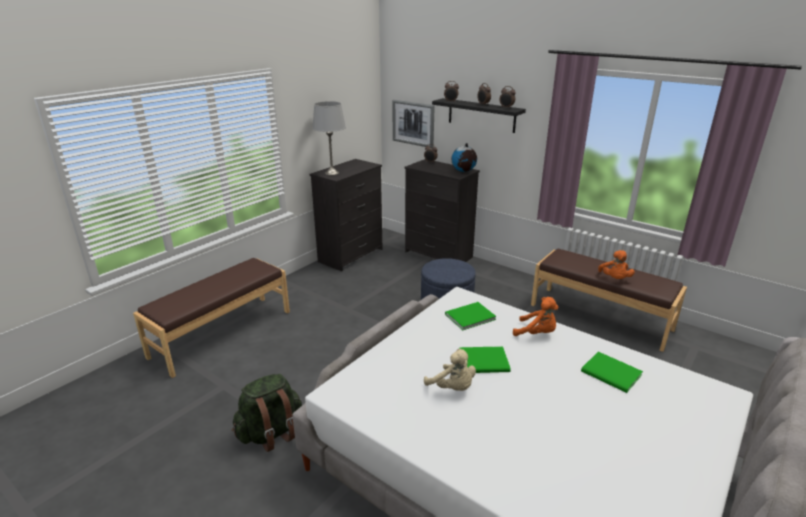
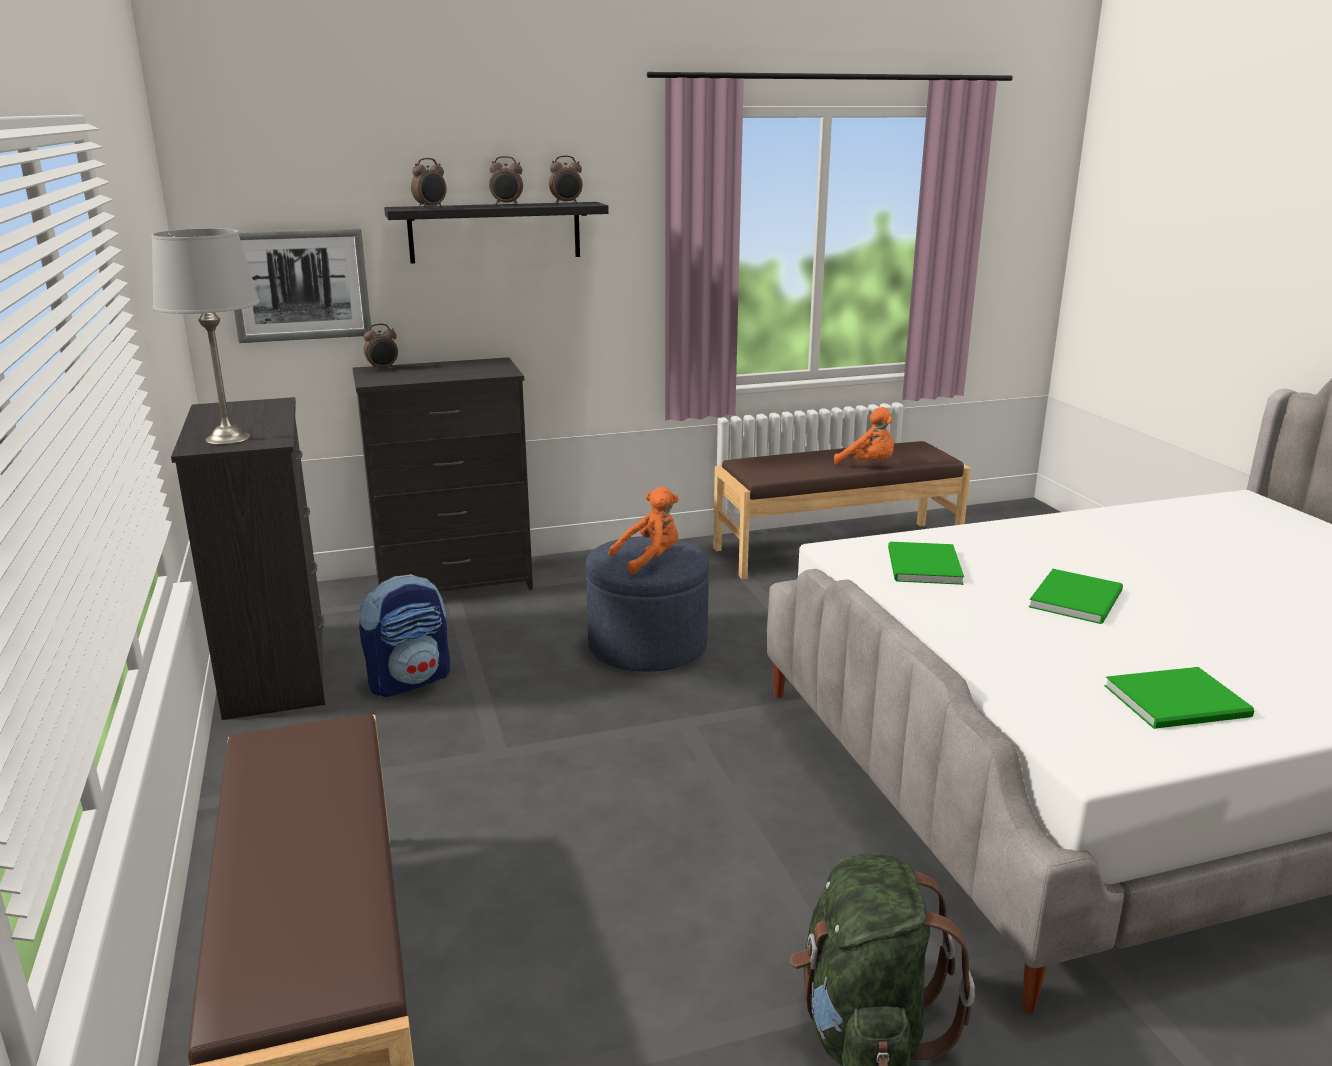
camera: 55 degrees left, 5 degrees down
(369, 277) = (410, 680): none -> backpack
(452, 388) = (1141, 645): beige plush toy -> none
(463, 171) = (490, 365): globe -> none
(536, 333) = (1021, 540): orange plush toy -> orange plush toy (650, 559)
(612, 374) = (1168, 536): green book -> green book (1181, 703)

